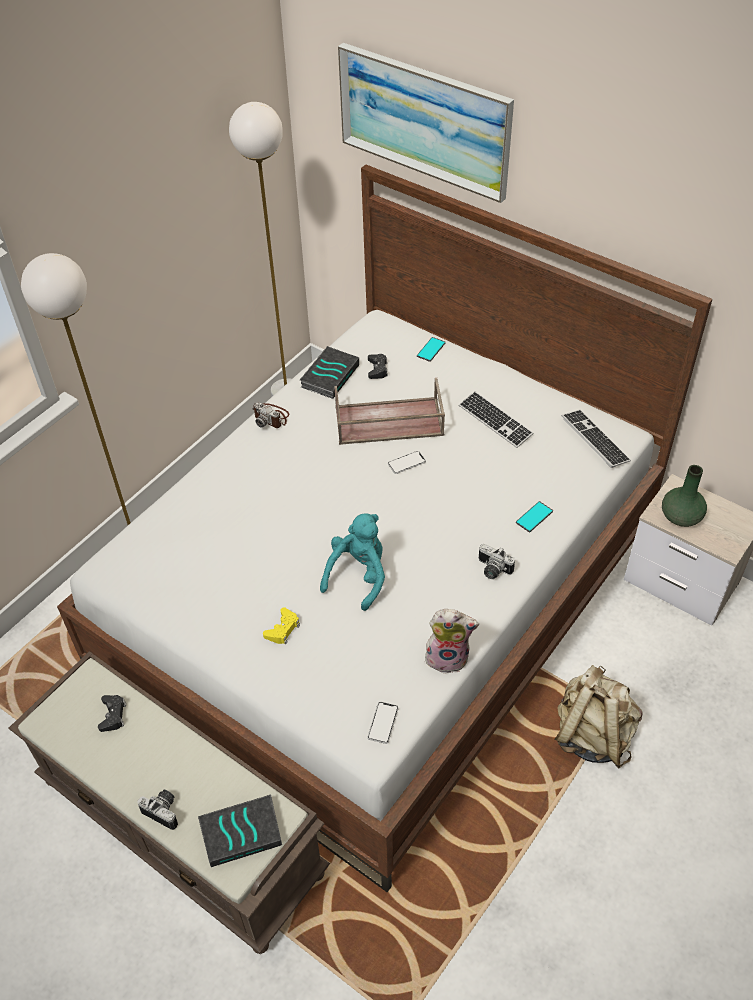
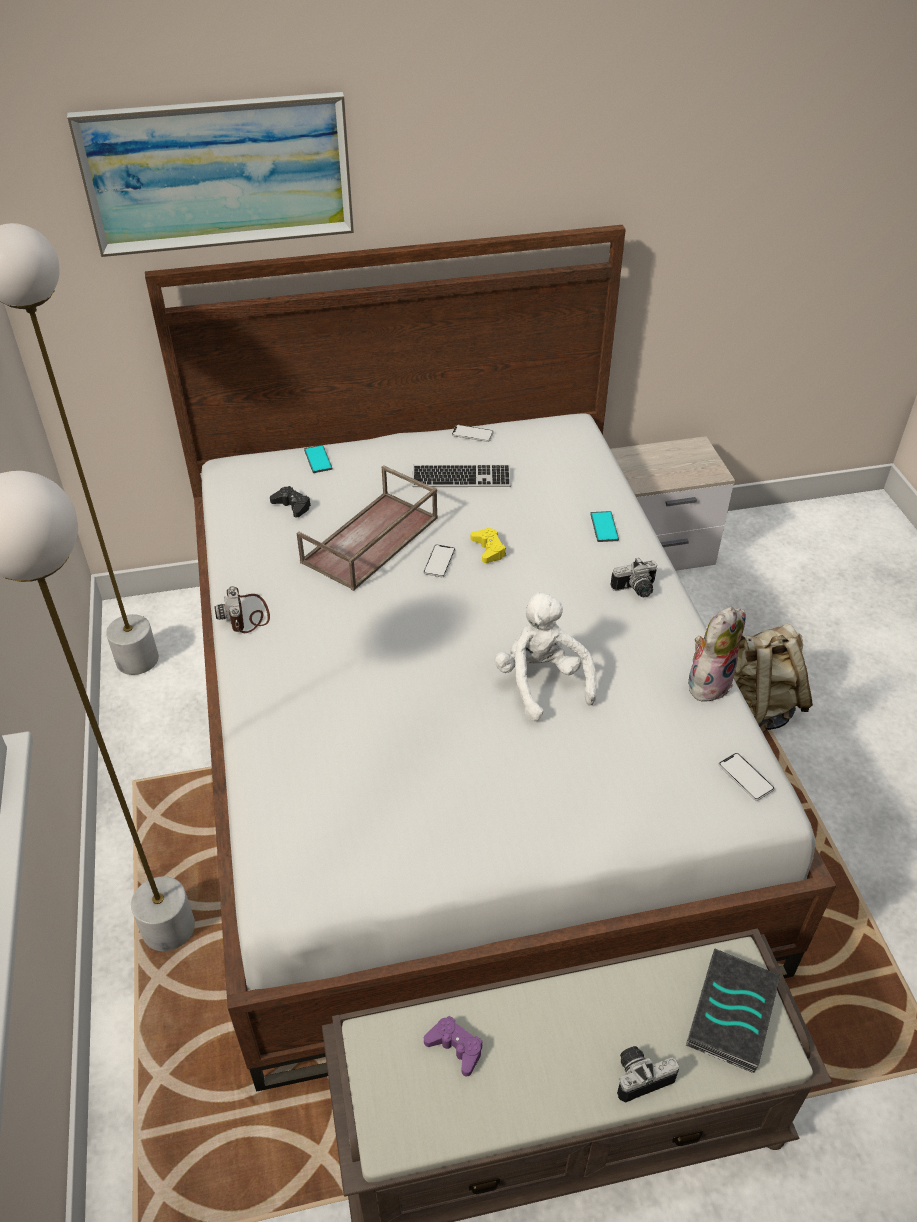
camera: 50 degrees left, 5 degrees down
(113, 715) = (455, 1047): black game controller -> purple game controller
(271, 417) = (246, 615): camera -> camera turned 90 degrees clockwise
(283, 629) = (549, 783): yellow game controller -> yellow game controller (488, 549)
(329, 375) = (251, 541): book -> none
(358, 576) = (542, 682): turquoise plush toy -> white plush toy
(546, 396) = (472, 434): none -> phone
(595, 439) = (559, 440): keyboard -> none
(680, 517) = (655, 474): green vase -> none

